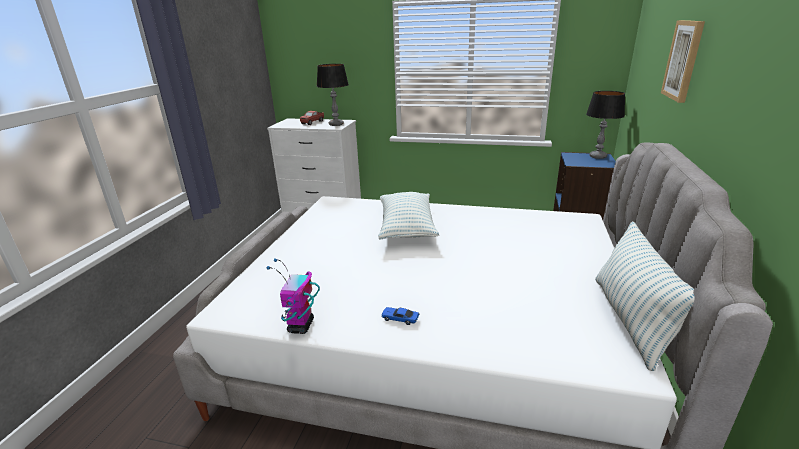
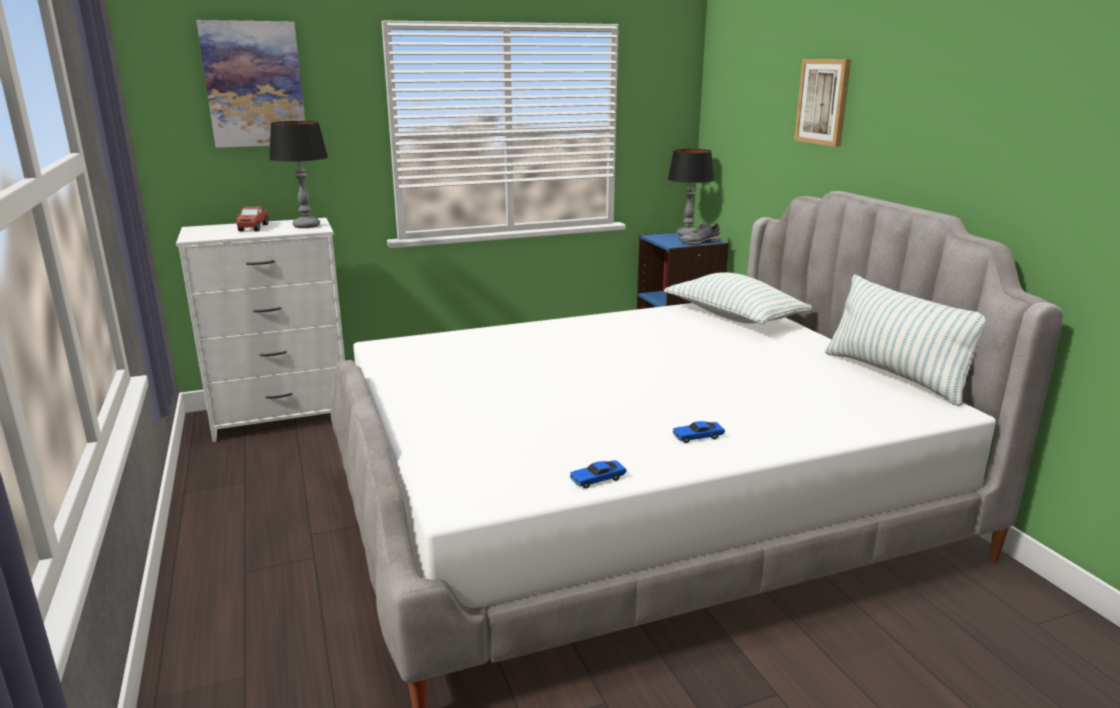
camera: 35 degrees left, 5 degrees down
(301, 326) = (597, 479): toy robot -> toy car
(322, 42) = (254, 84): none -> picture
(406, 227) = (551, 352): pillow -> pillow (734, 317)
(597, 164) = (700, 242): none -> grey shoe

